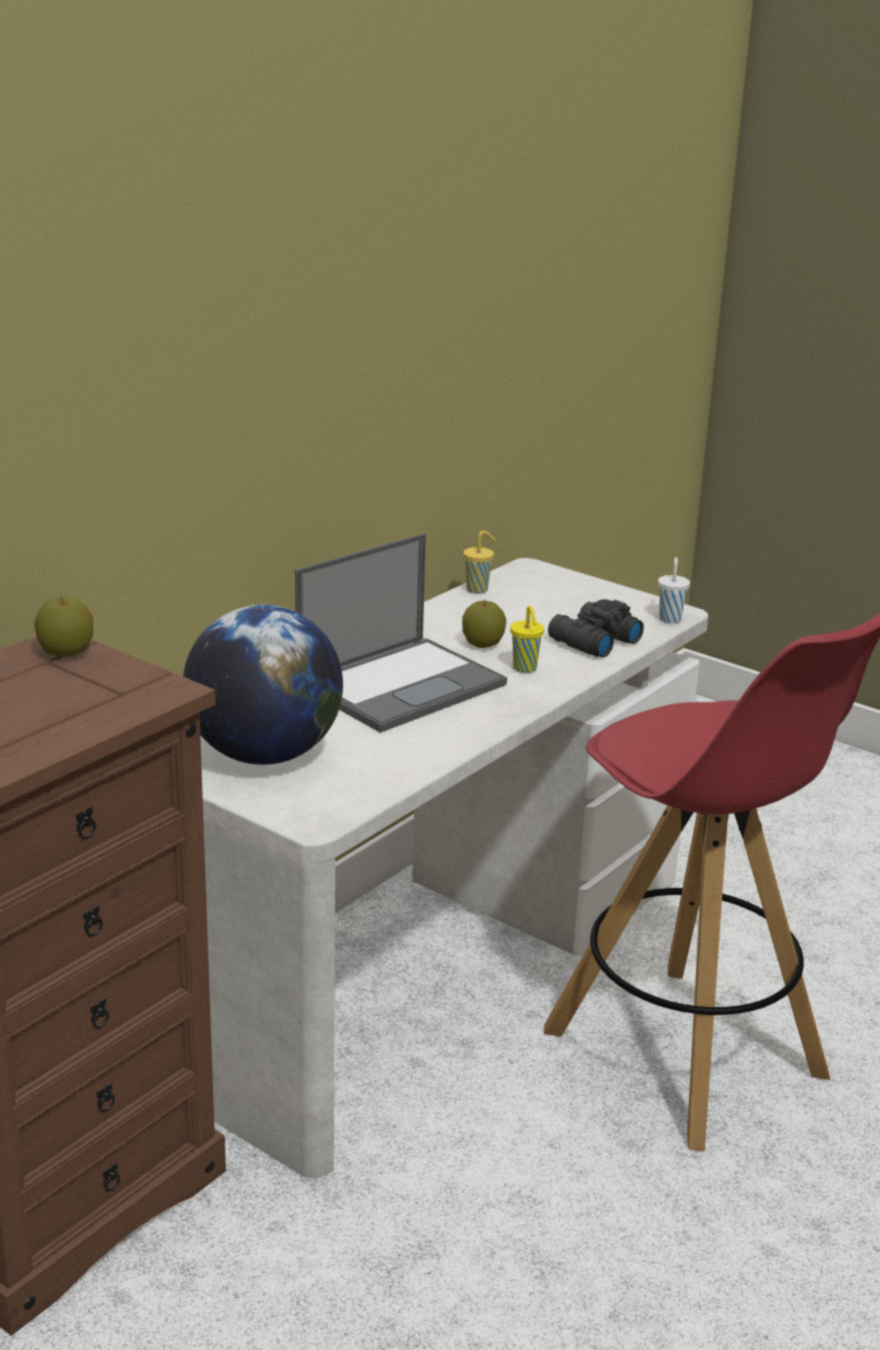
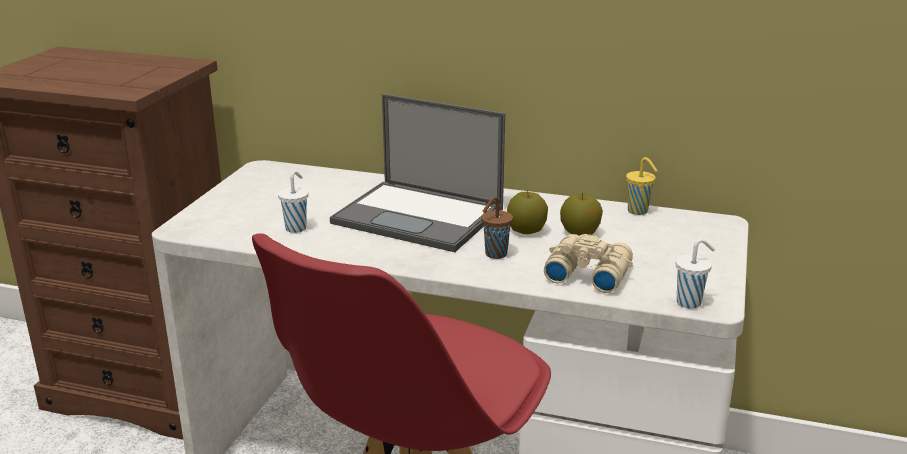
camera: 70 degrees right, 0 degrees up
(66, 653) = (174, 67): apple -> apple (580, 233)
(264, 755) = (270, 197): globe -> none
(376, 752) = (296, 228): none -> white cup
(525, 669) = (495, 255): yellow cup -> brown cup
(592, 641) = (586, 273): black binoculars -> beige binoculars

